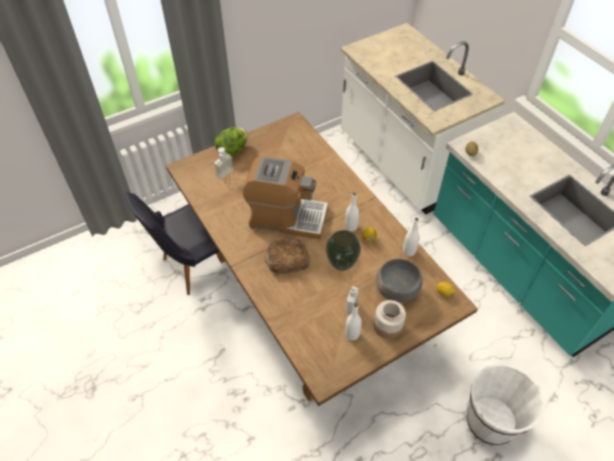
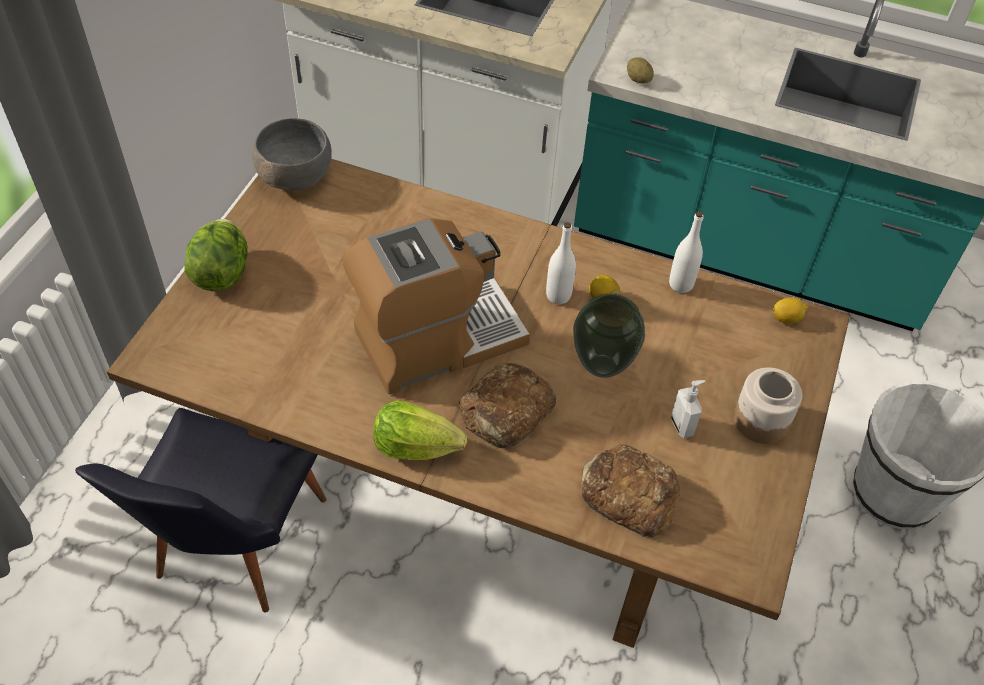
camera: 40 degrees left, 0 degrees up
(227, 175) = (256, 323): soap dispenser -> none
(241, 251) = (415, 446): none -> lettuce
(303, 319) = (628, 494): none -> bread
(352, 334) = (724, 468): white bottle -> none
(396, 290) = (719, 355): grey bowl -> grey bowl (295, 176)

